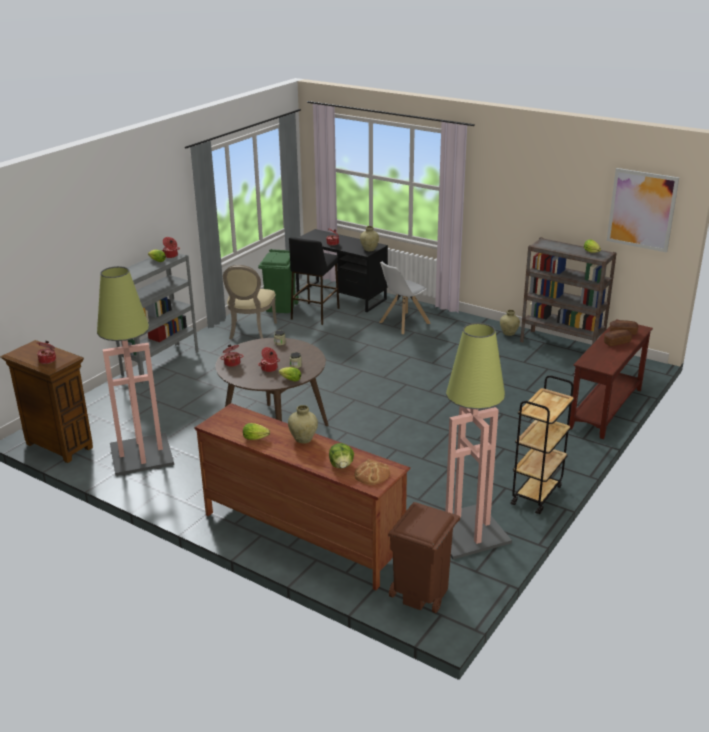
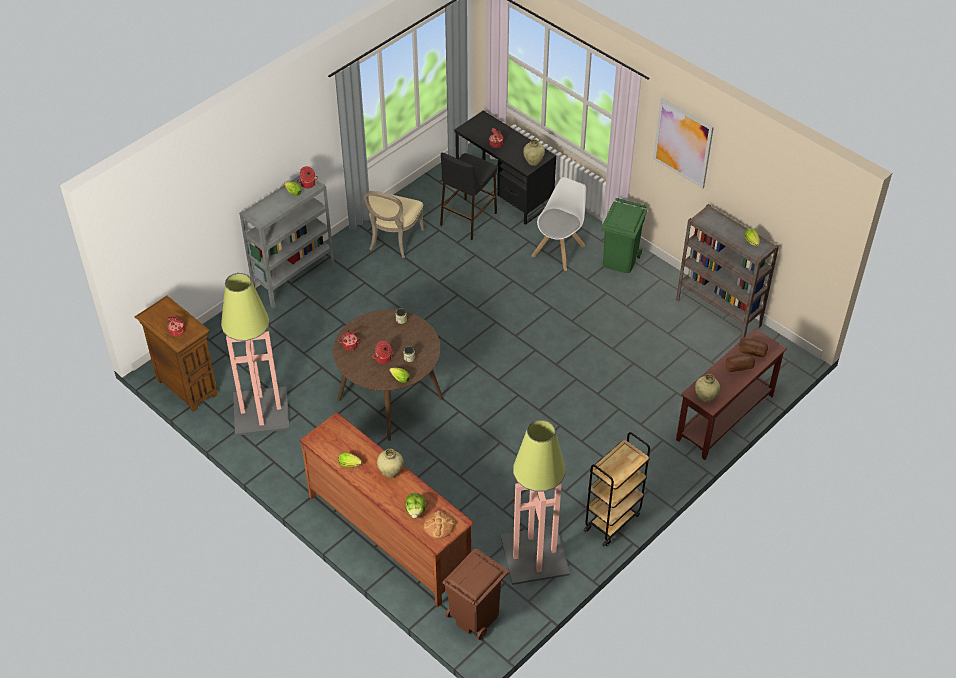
camera: 10 degrees right, 20 degrees up
(281, 307) = (433, 202): green trash can -> green trash can (620, 260)
(403, 323) = (559, 250): chair -> chair turned 150 degrees clockwise
(509, 333) = (668, 284): beige vase -> beige vase (705, 397)
(642, 210) = (806, 216): picture -> picture (683, 142)

